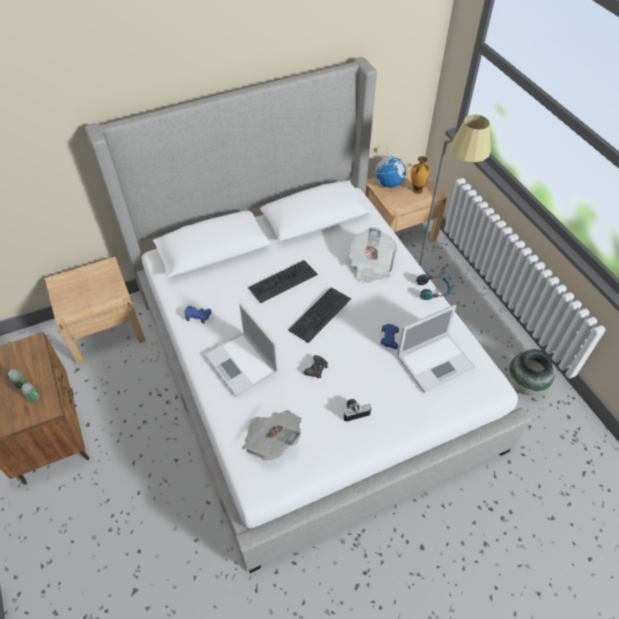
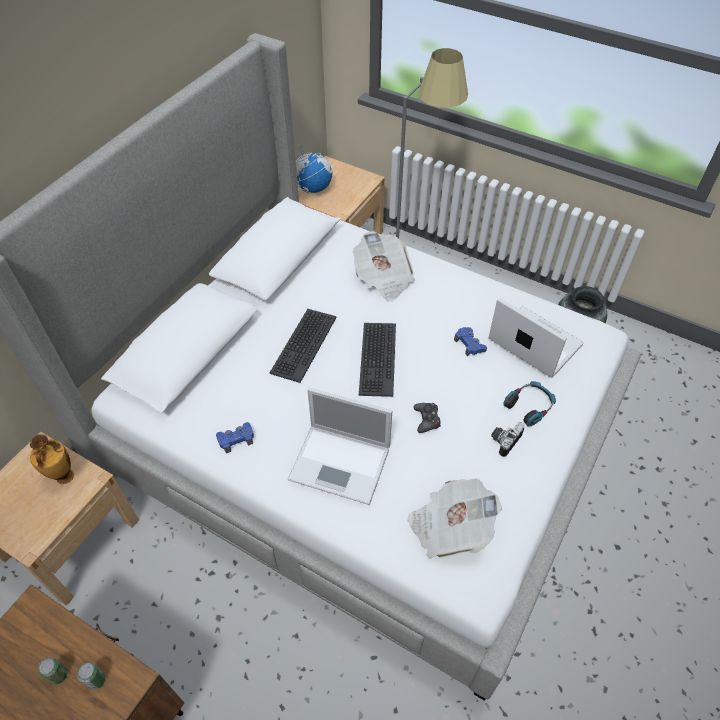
camera: 35 degrees left, 0 degrees up
(417, 191) = (349, 183): vase -> vase (64, 477)
(433, 290) = (467, 272): headphones -> headphones (529, 406)
(436, 361) = (533, 342): laptop -> laptop turned 75 degrees counterclockwise

